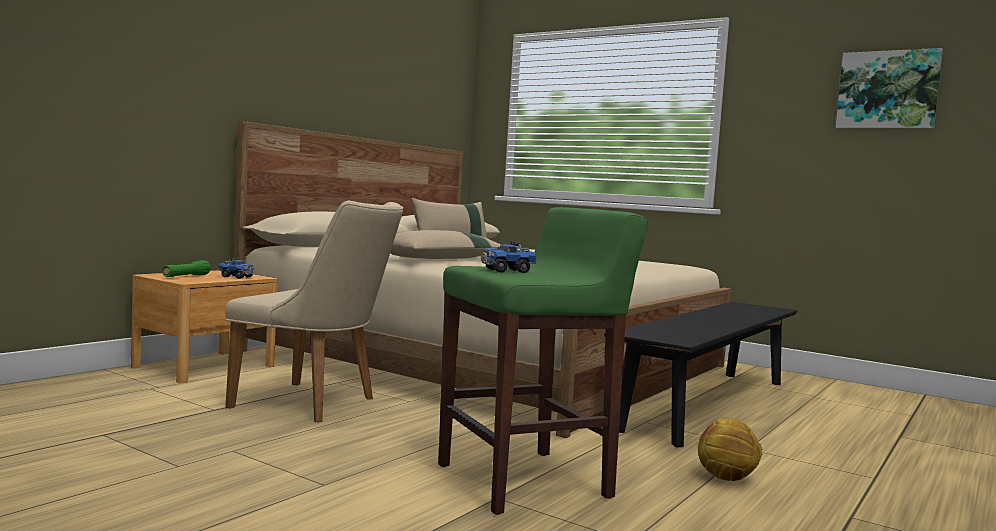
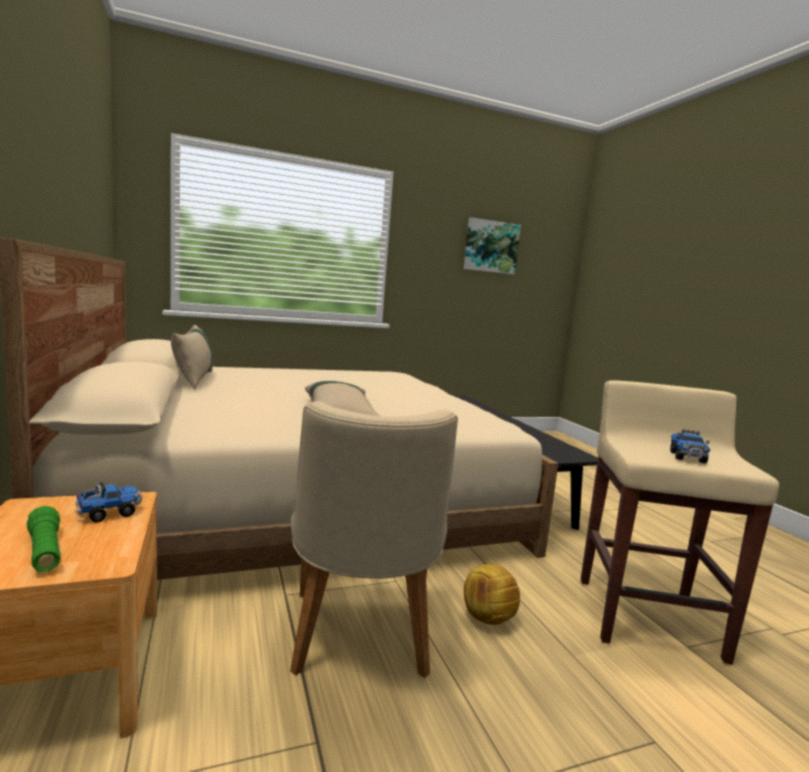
camera: 55 degrees left, 5 degrees up
(316, 404) = (360, 641): beige chair -> beige chair turned 120 degrees clockwise
(526, 481) = (647, 616): green stool -> beige stool
(726, 478) = (644, 543): football -> football (488, 618)

